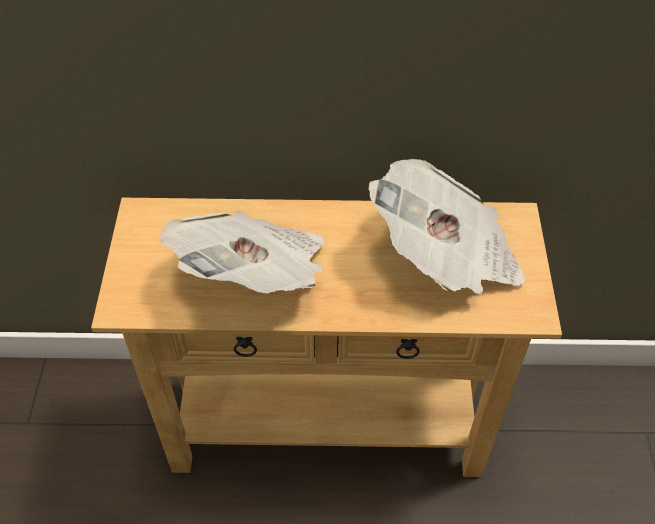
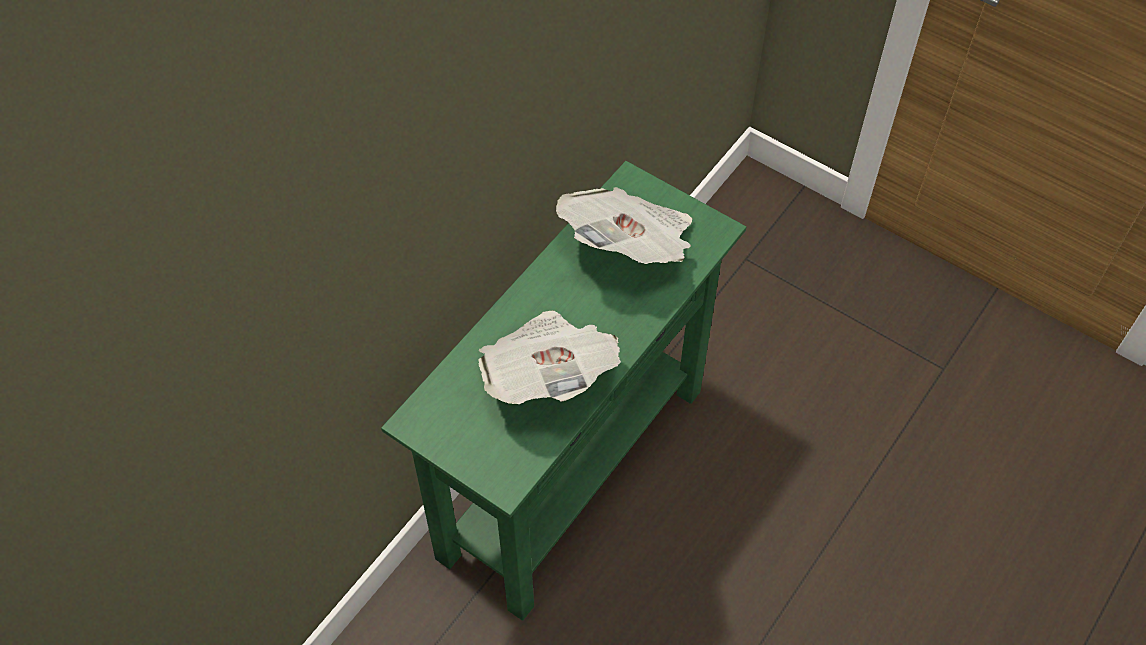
camera: 55 degrees left, 5 degrees up
(327, 426) = (572, 472): beige console table -> green console table

